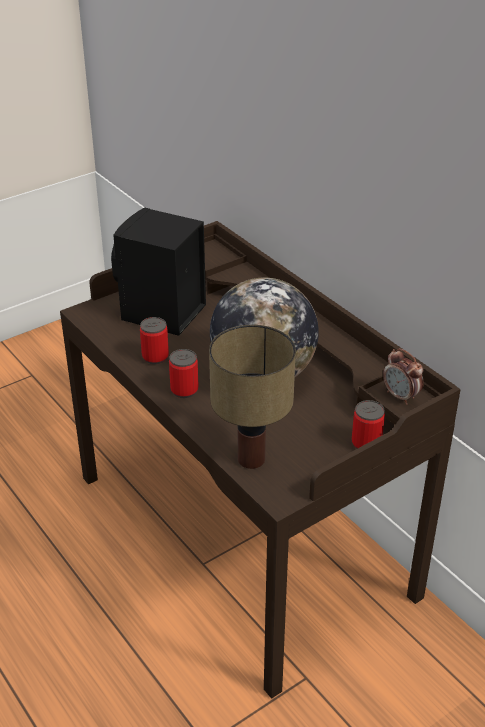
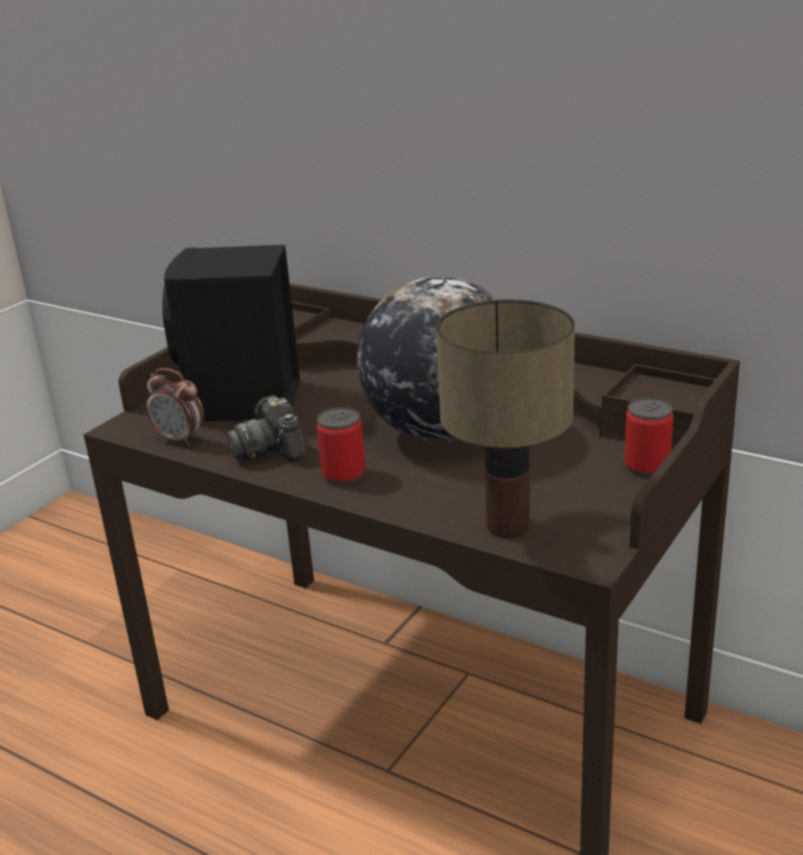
camera: 20 degrees left, 10 degrees down
(155, 357) = (270, 449): can -> camera
(401, 396) = (661, 395): alarm clock -> alarm clock (180, 439)

